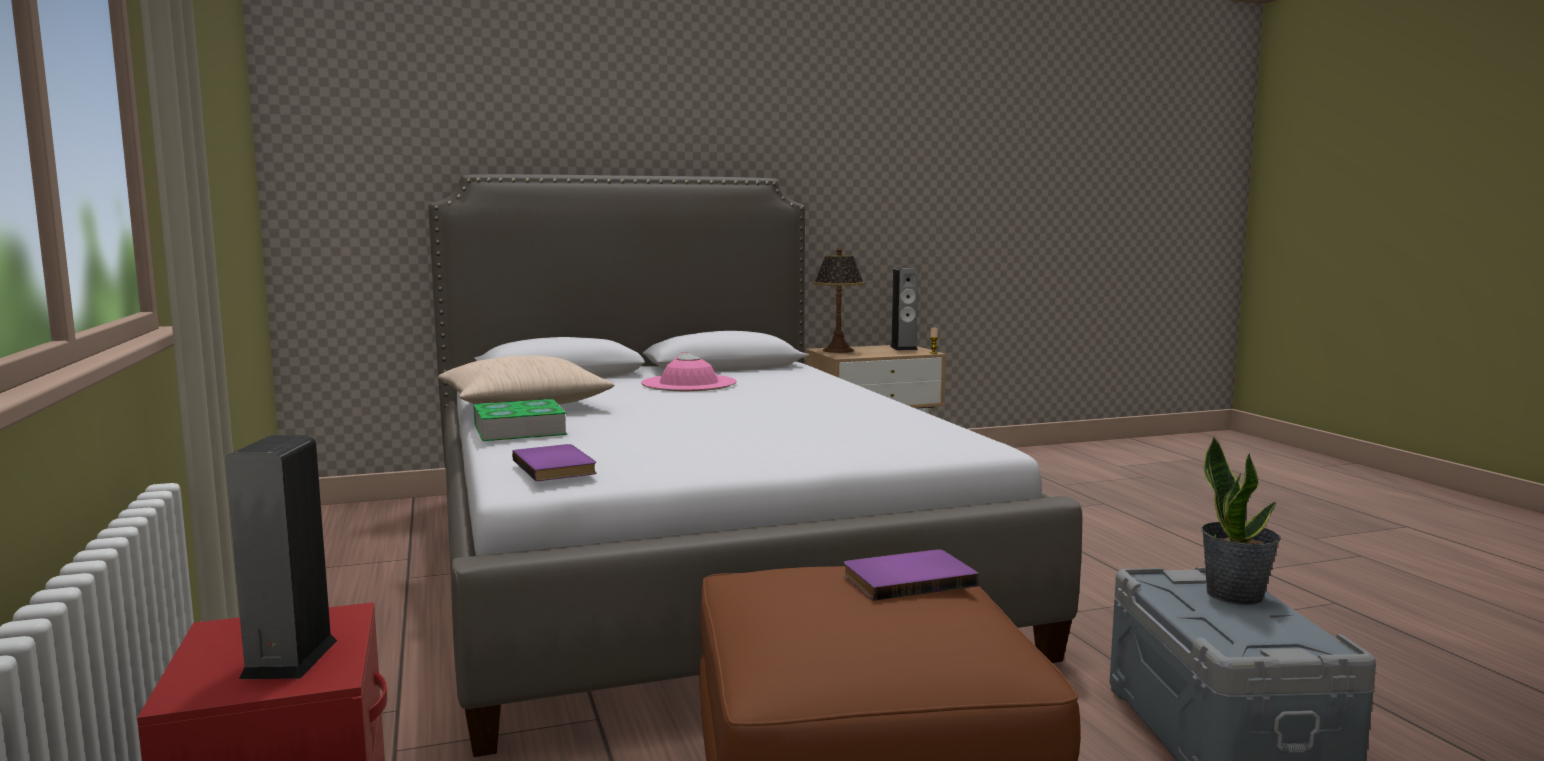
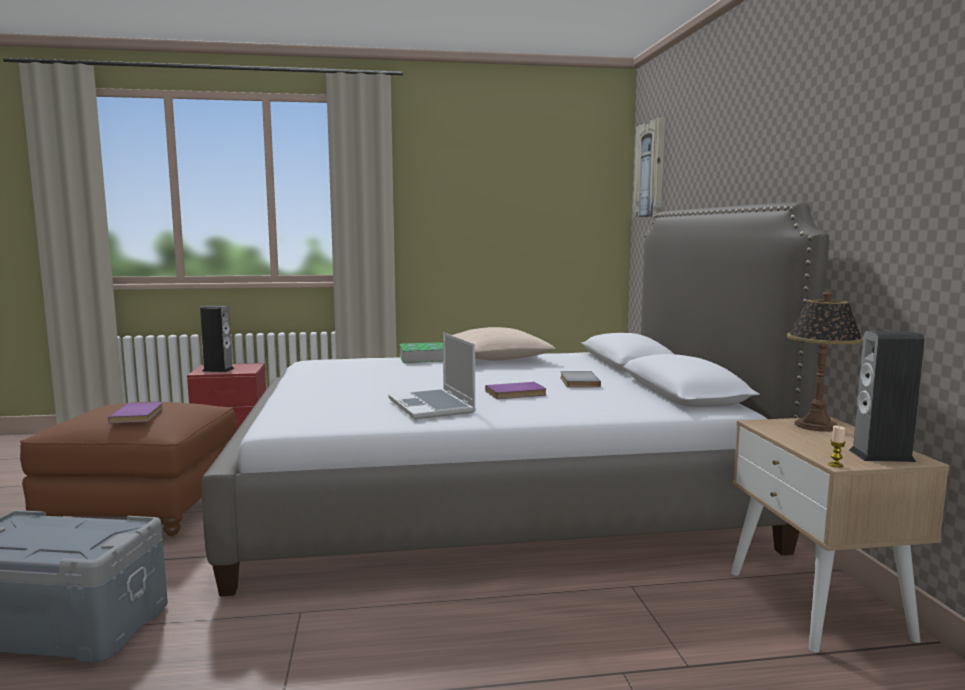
camera: 100 degrees right, 0 degrees up
(347, 105) = (650, 170): none -> picture
(557, 466) = (325, 360): purple book -> purple book (516, 393)
(689, 383) = (577, 381): pink hat -> grey book
(847, 411) = (433, 406): none -> laptop
(1235, 595) = (68, 547): potted plant -> none

